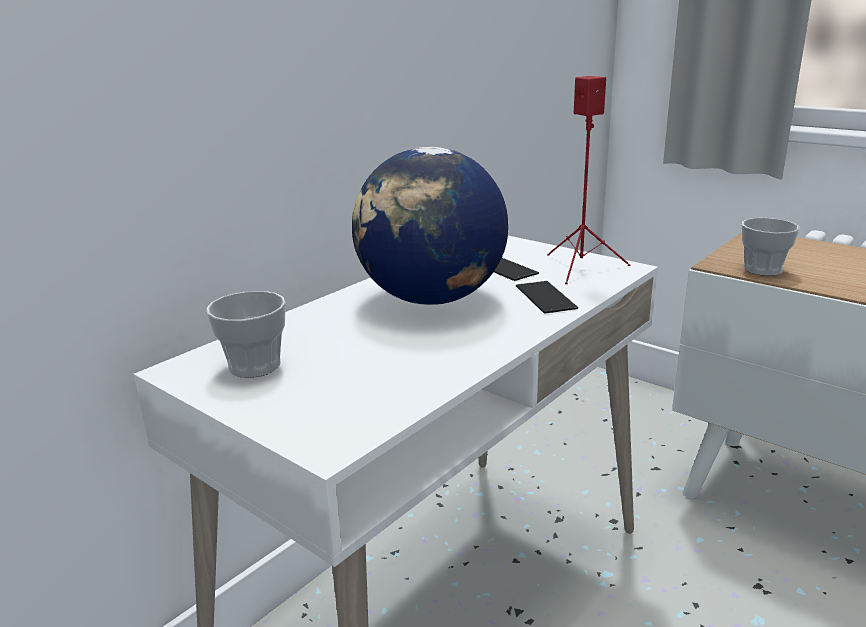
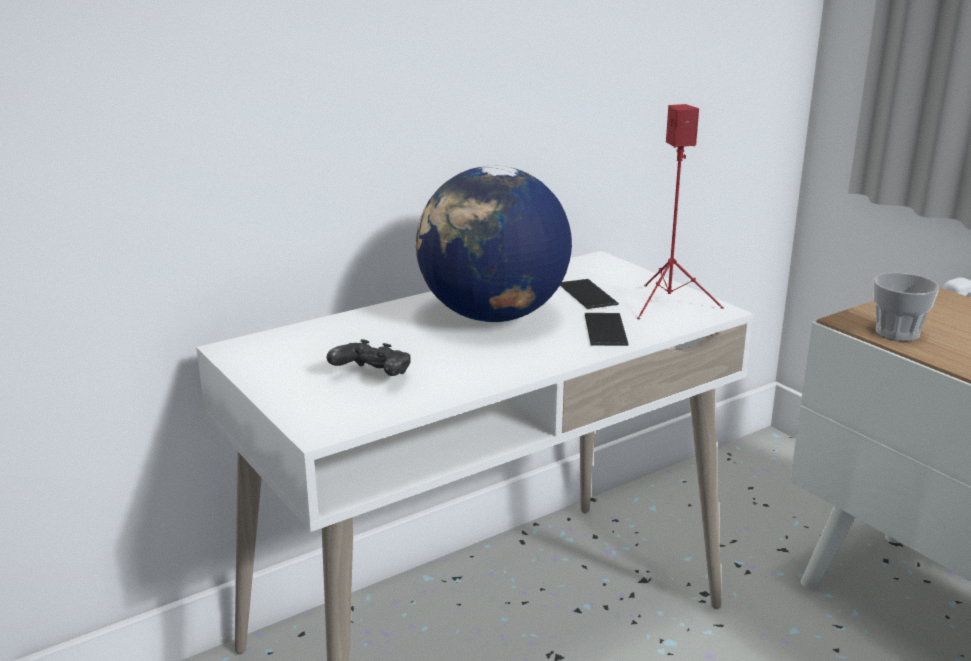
camera: 15 degrees right, 0 degrees up
(254, 366) = (297, 355): cup -> none
(350, 377) = (372, 376): none -> black game controller

